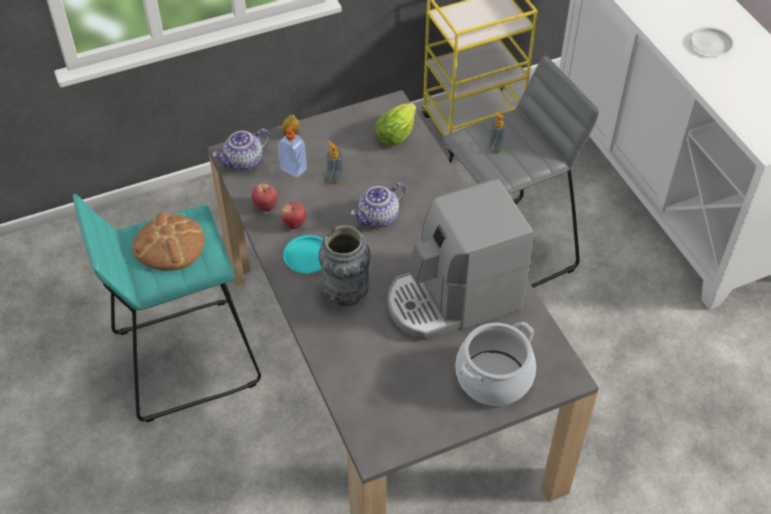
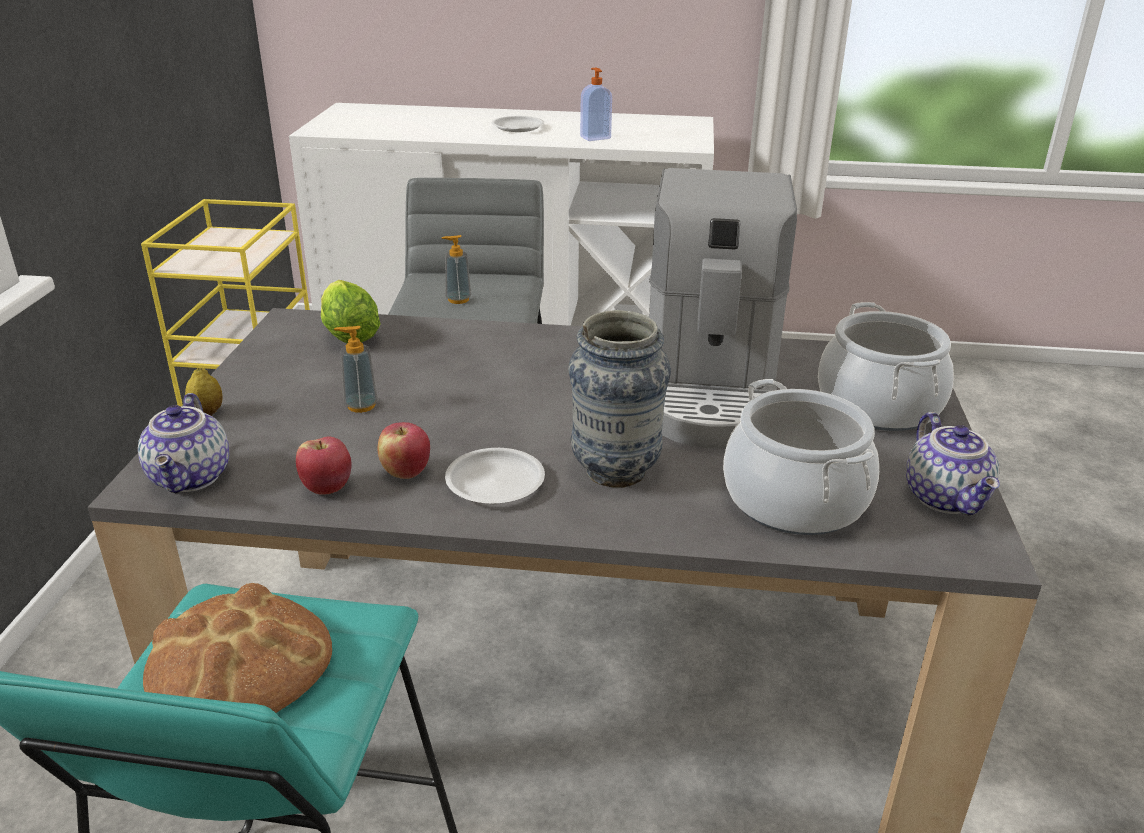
camera: 60 degrees left, 20 degrees down
(294, 168) = (284, 434): soap dispenser -> soap dispenser (595, 137)
(308, 257) = (496, 482): turquoise plate -> white plate
(370, 368) = (795, 499): none -> cooking pot
(379, 218) = (490, 396): teapot -> teapot (947, 498)

